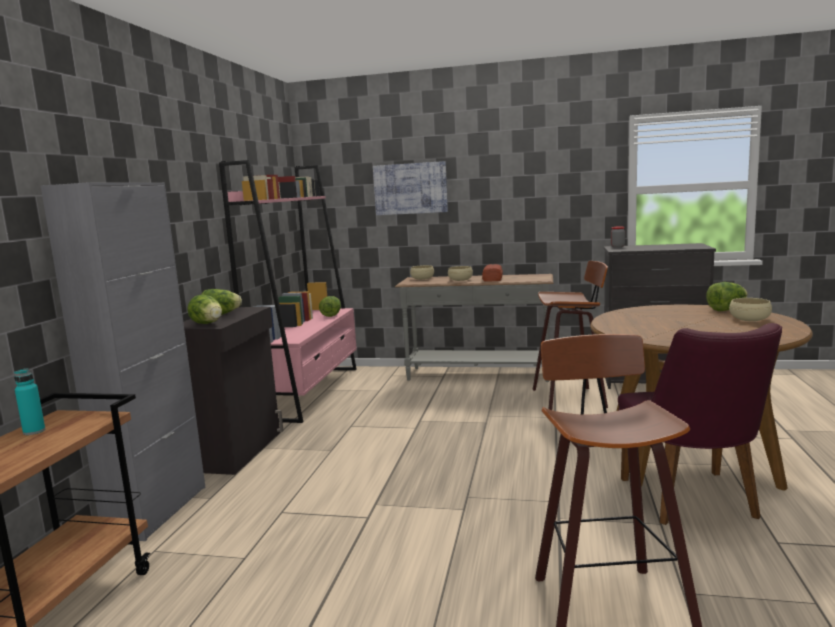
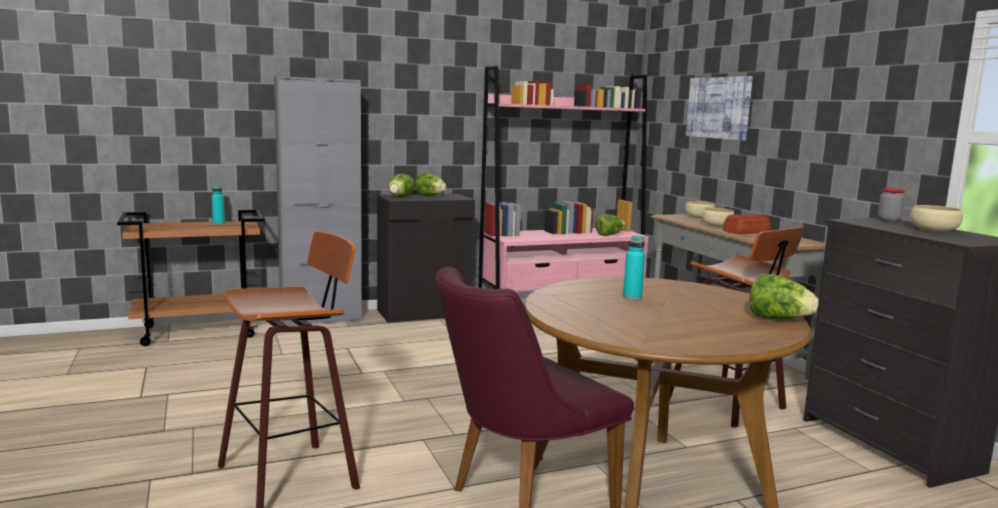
camera: 55 degrees right, 0 degrees up
(660, 324) = (632, 297): none -> turquoise bottle
(749, 319) = (729, 329): beige bowl -> beige bowl (934, 230)

